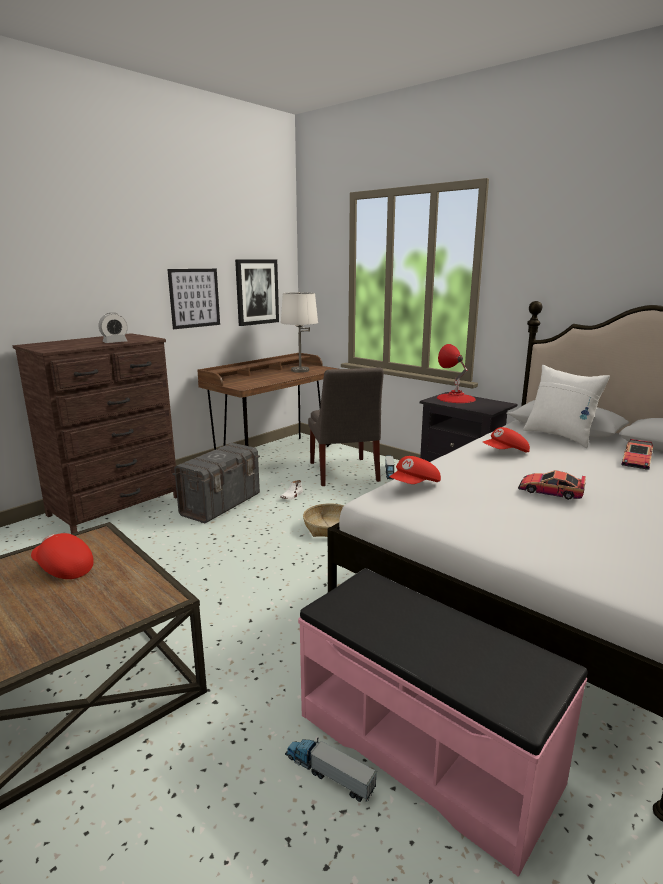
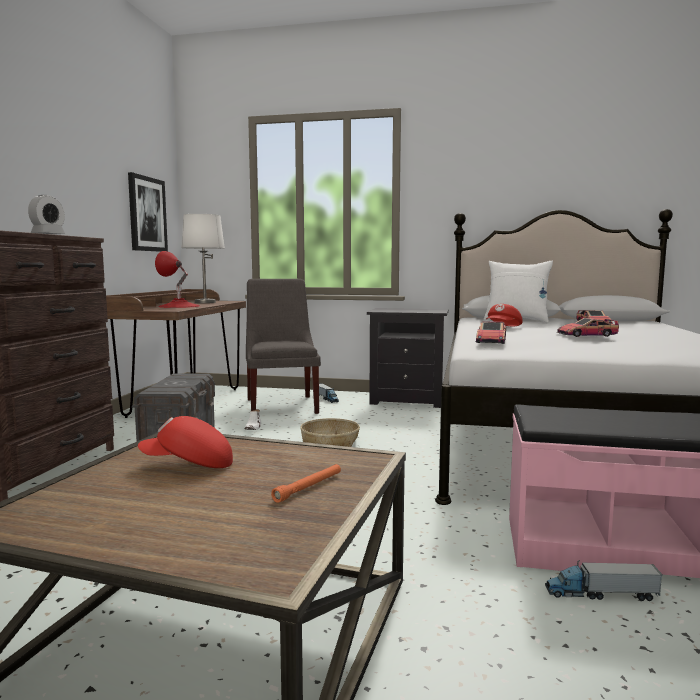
camera: 30 degrees left, 10 degrees down
(84, 617) = (309, 487): none -> orange flashlight
(194, 298) = (91, 209): picture -> none
(343, 473) = (282, 405): grey chair -> grey chair turned 150 degrees counterclockwise
(415, 485) = (491, 341): red cap -> toy car
(455, 398) = (393, 309): red table lamp -> red table lamp (179, 306)

